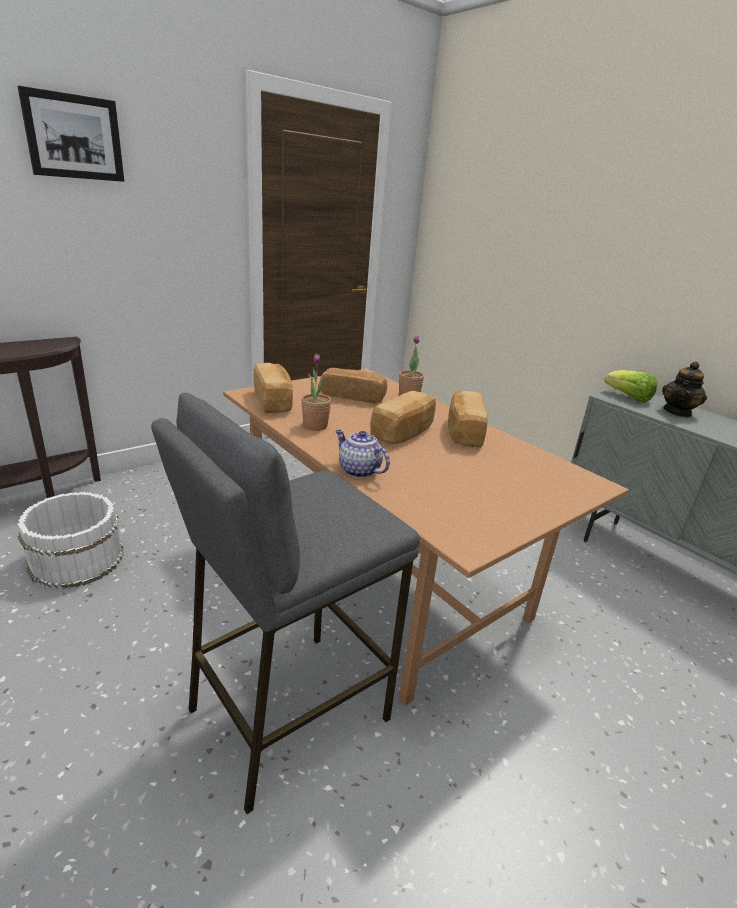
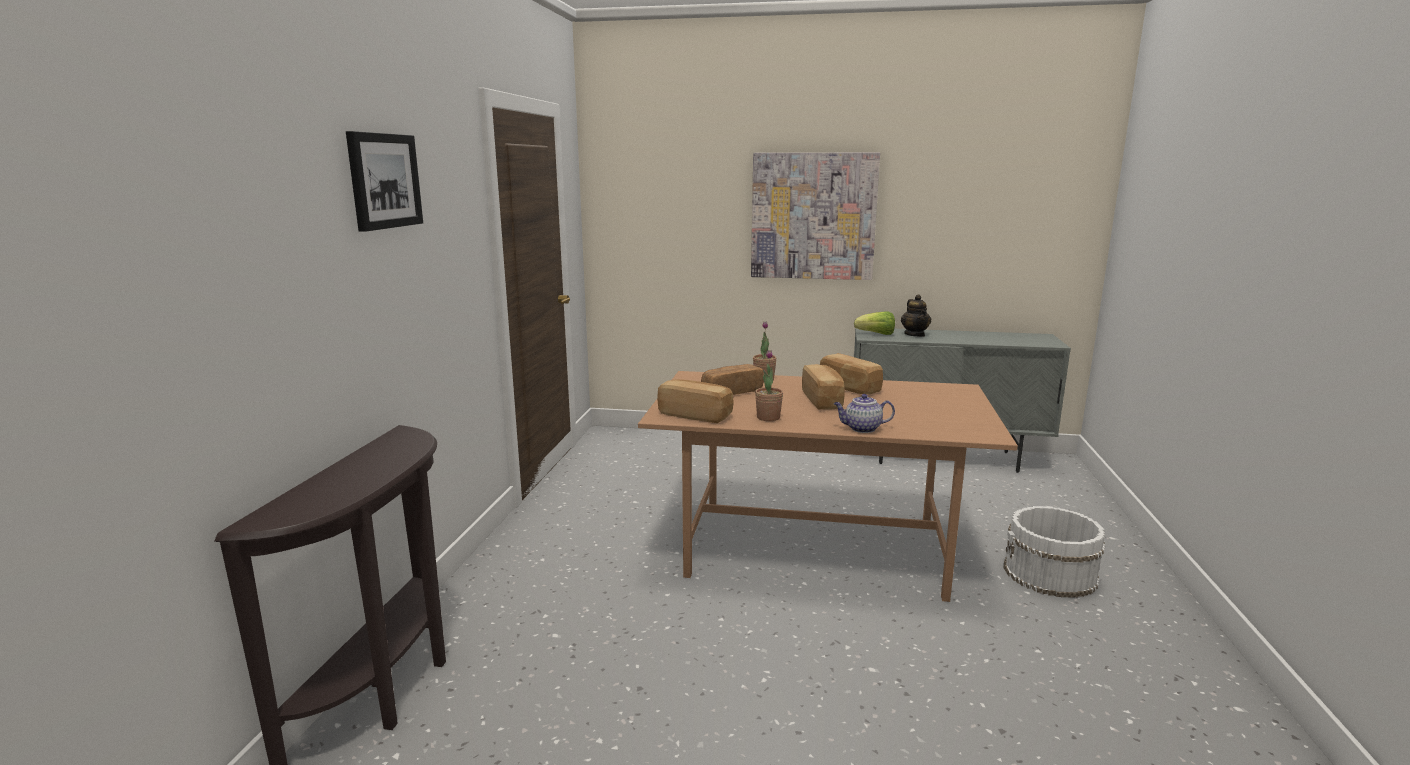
camera: 40 degrees left, 10 degrees down
(75, 560) = (566, 678): white bucket -> white bucket (1050, 574)
(287, 712) = (906, 647): grey stool -> none
(614, 242) = (813, 216): none -> picture

